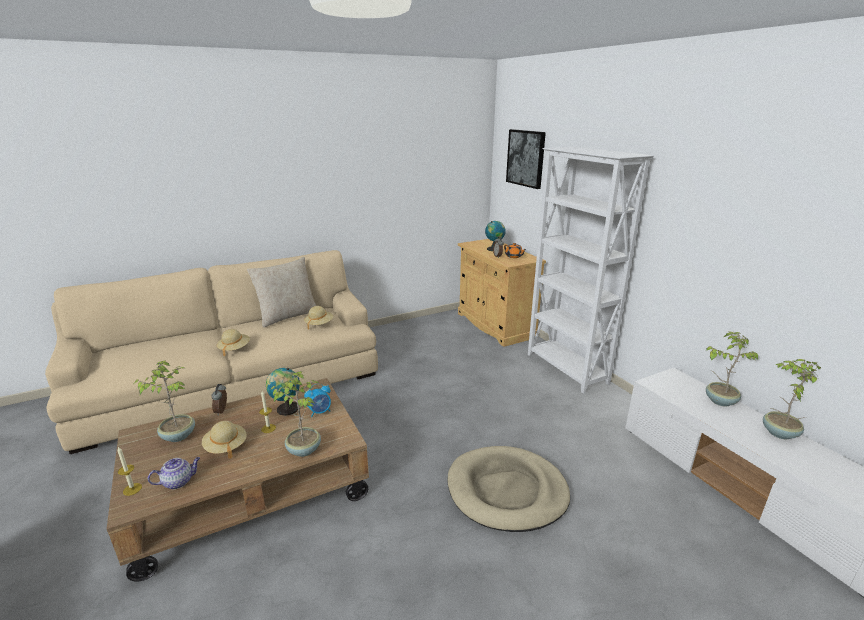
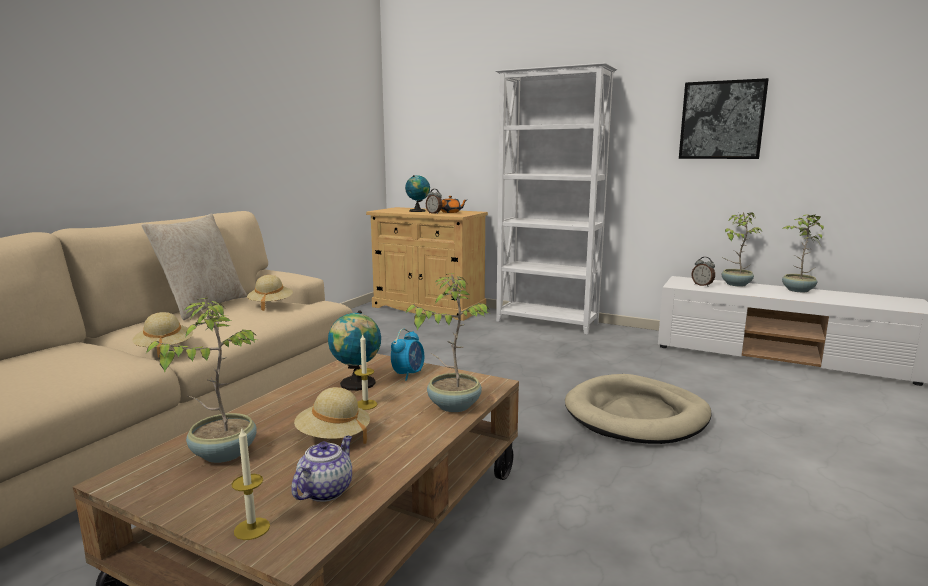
camera: 35 degrees left, 10 degrees down
(222, 411) = (254, 411): alarm clock -> alarm clock (702, 285)
(526, 158) = (440, 101): picture -> picture (722, 120)

